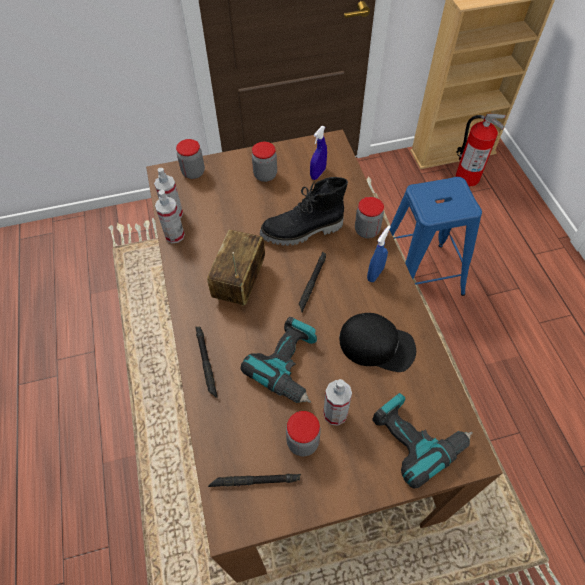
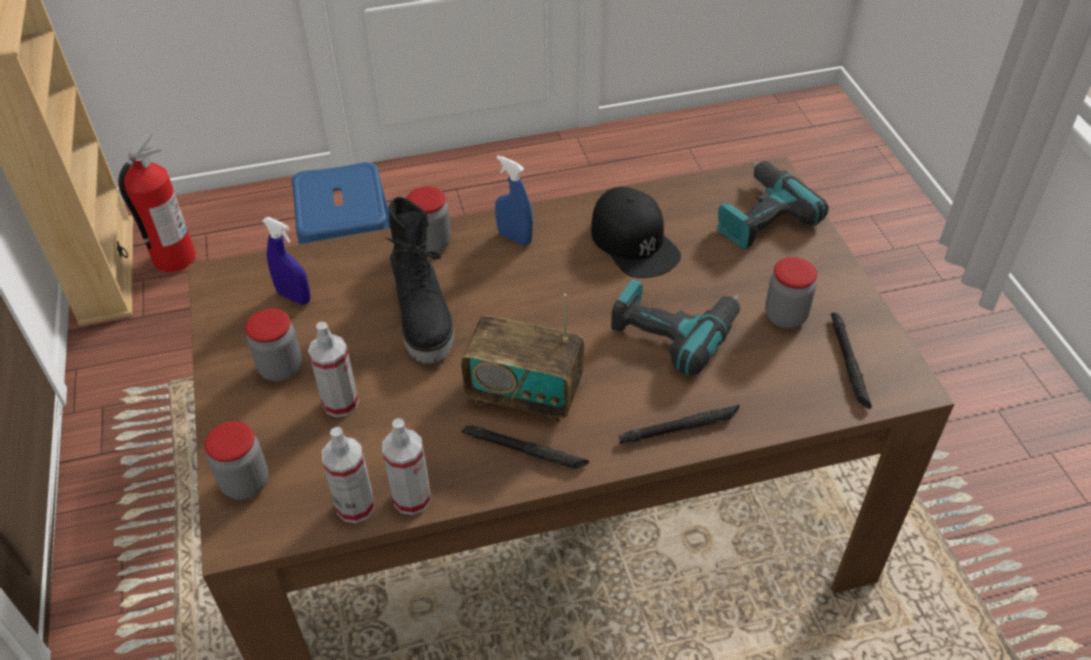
camera: 90 degrees left, 10 degrees down
(312, 283) = (529, 305): black flashlight -> black flashlight (524, 450)
(335, 413) = (740, 285): spray bottle -> spray bottle (340, 403)
(377, 345) = (634, 242): black cap -> black cap turned 135 degrees clockwise

